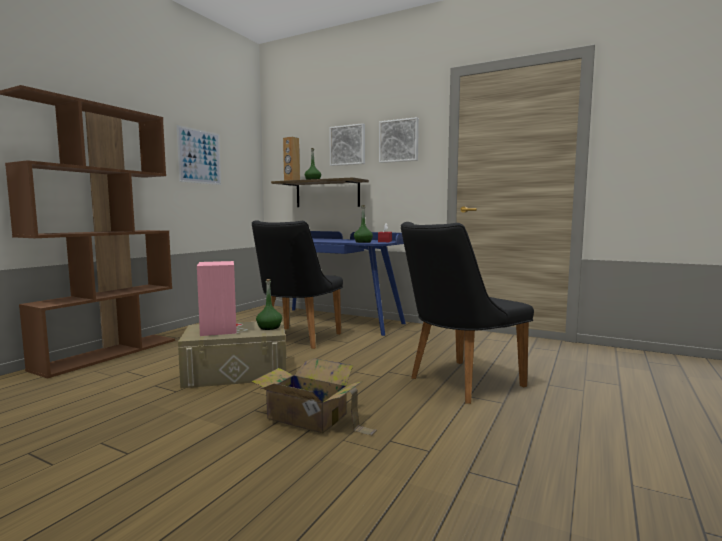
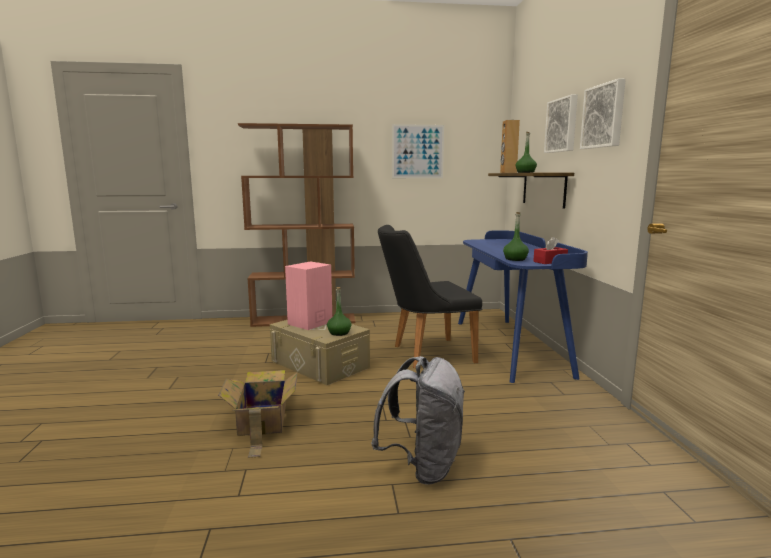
camera: 55 degrees right, 5 degrees up
(457, 383) = (423, 466): black chair -> grey backpack

